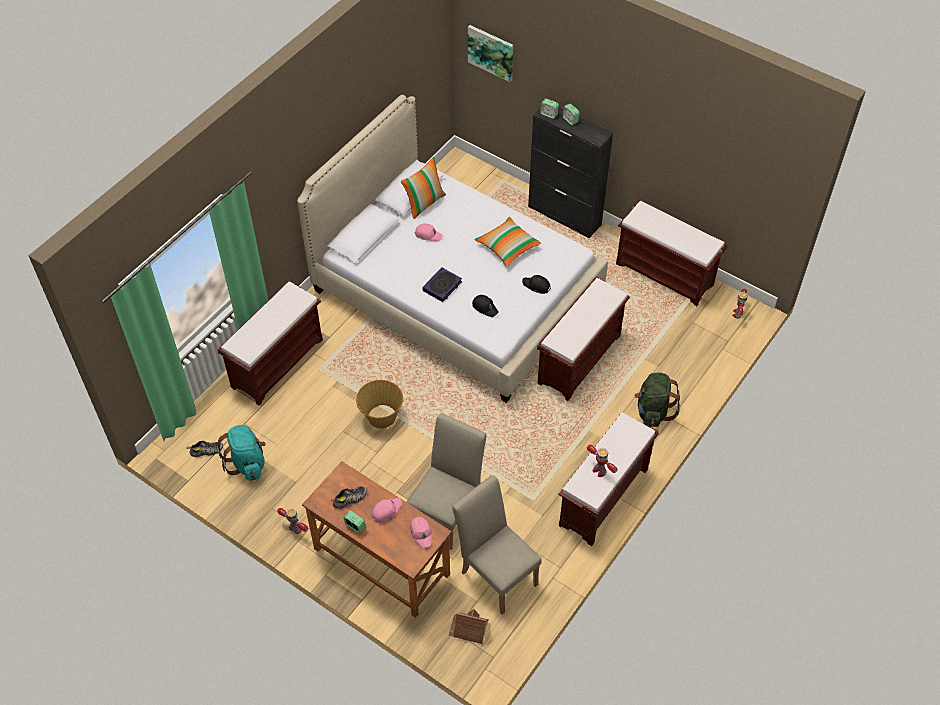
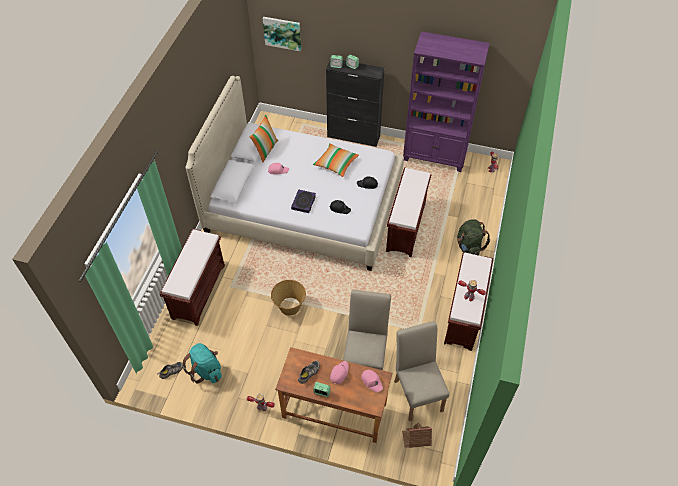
camera: 20 degrees left, 0 degrees up
(496, 573) = (417, 391): beige chair -> beige chair turned 45 degrees clockwise
(665, 274) = (435, 157): brown bench -> purple bookcase

